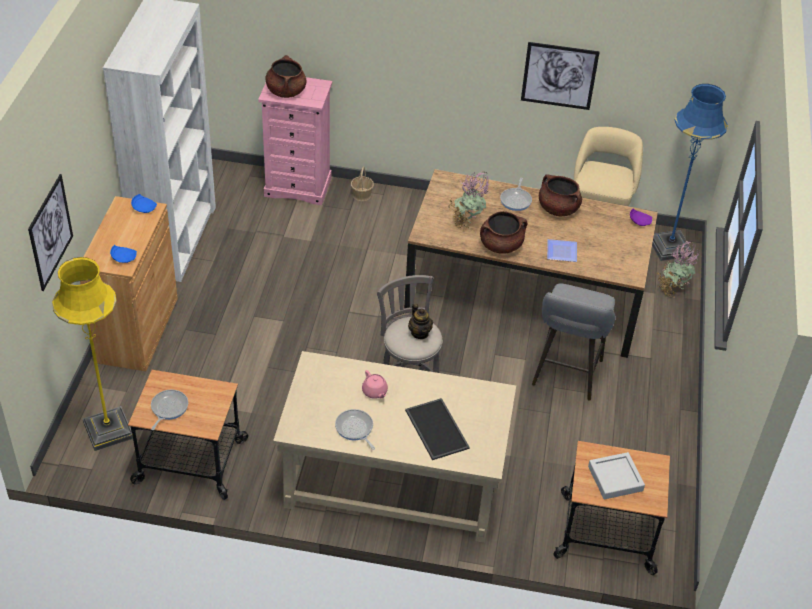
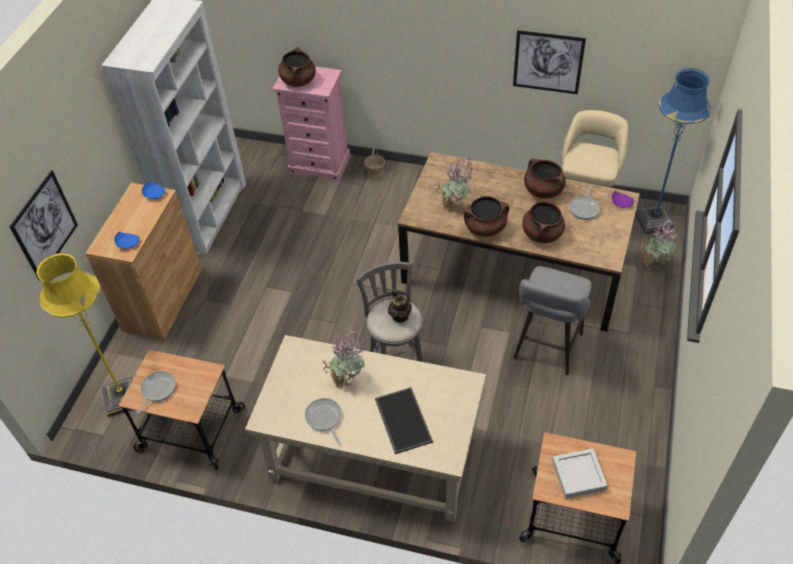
camera: 10 degrees right, 5 degrees up
(374, 392) = (348, 379): pink teapot -> potted plant
(516, 200) = (504, 182): frying pan -> frying pan (585, 208)
(560, 251) = (542, 233): plate -> brown cooking pot

